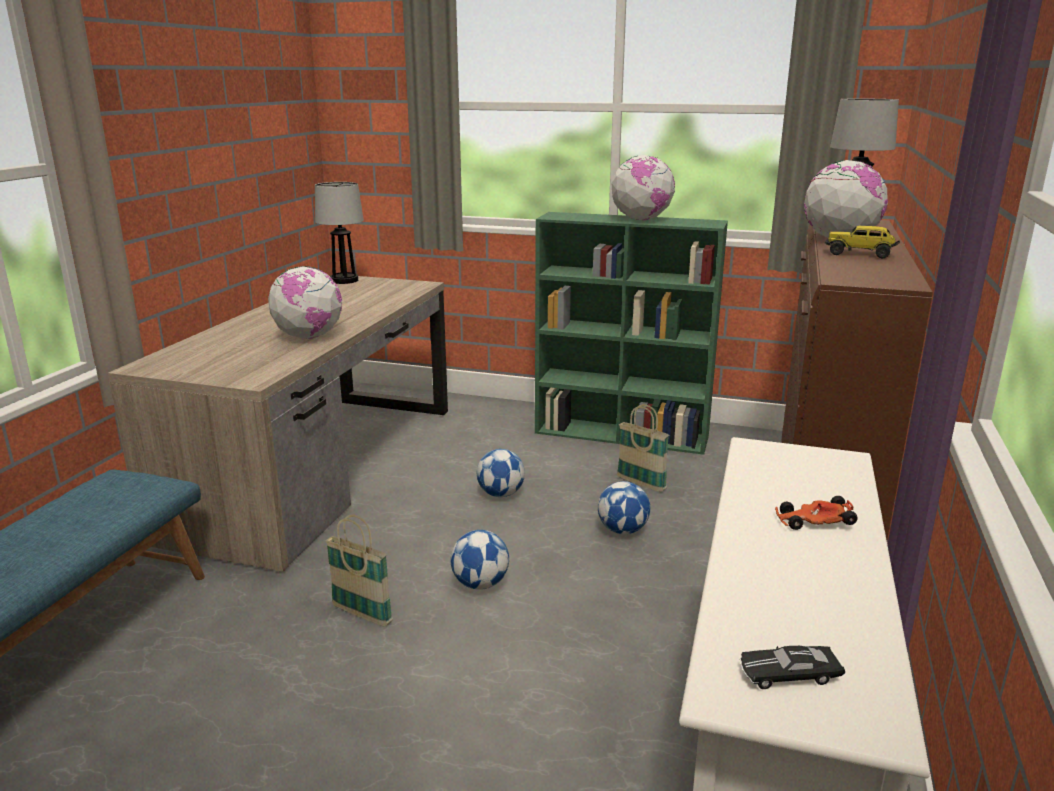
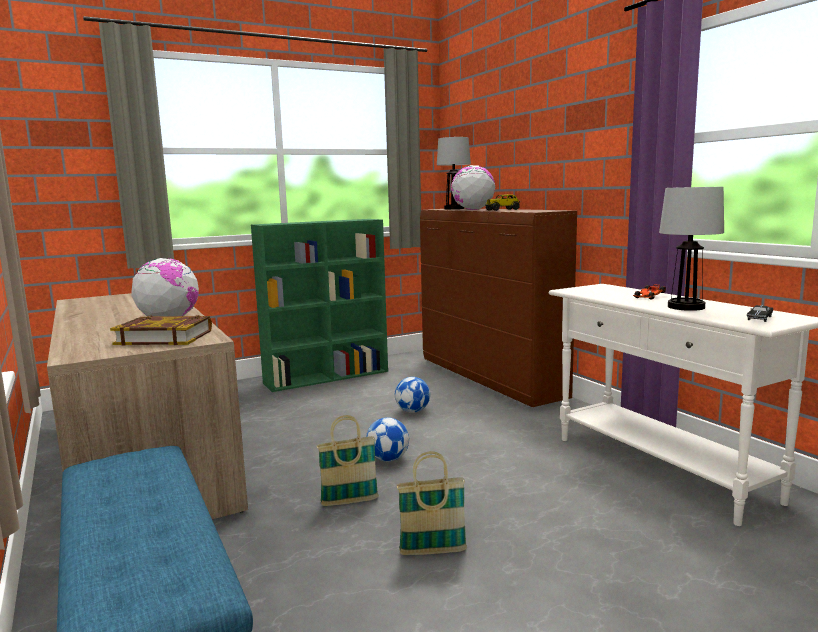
camera: 45 degrees left, 10 degrees down
(242, 363) = (164, 337): none -> book
(344, 280) = (82, 300): table lamp -> table lamp (686, 307)
(501, 494) = (312, 422): football -> none
(641, 219) = (324, 221): globe -> none
(641, 484) = (382, 392): basket -> basket (432, 551)

